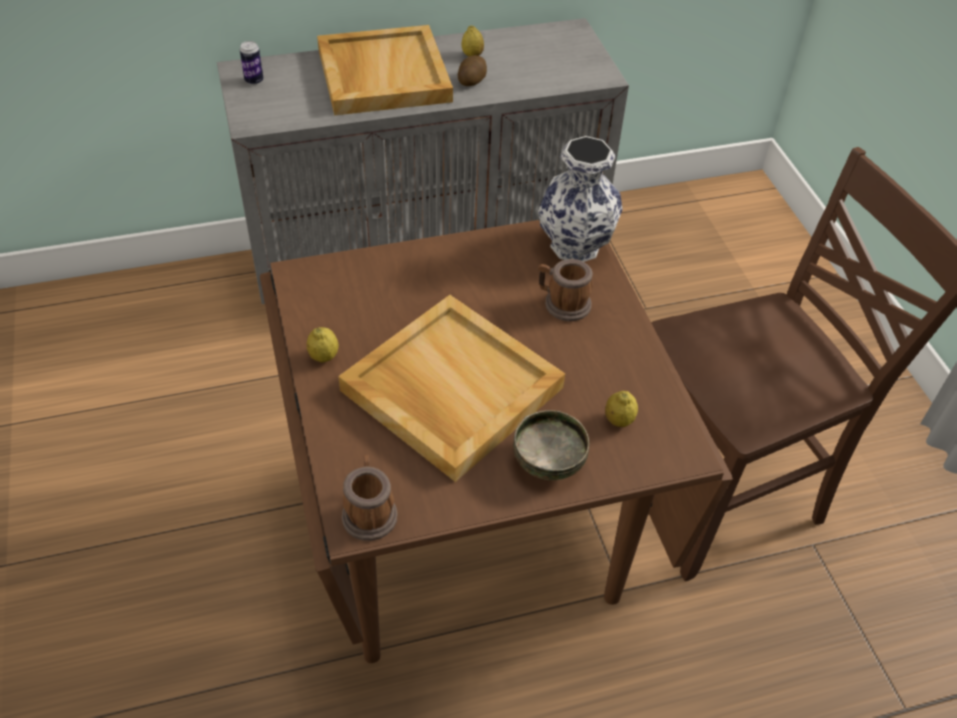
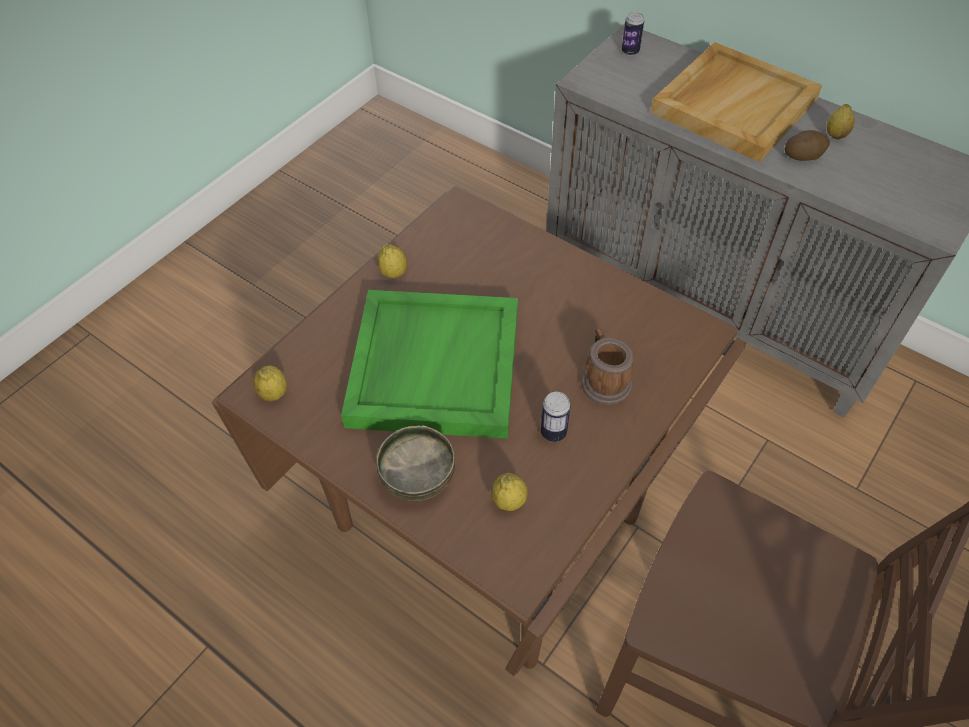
camera: 55 degrees right, 5 degrees up
(369, 511) = (274, 394): mug -> lemon
(449, 389) = (433, 365): beige tray -> green tray
(576, 246) = (683, 347): vase -> none
(582, 359) = (553, 432): none -> can

